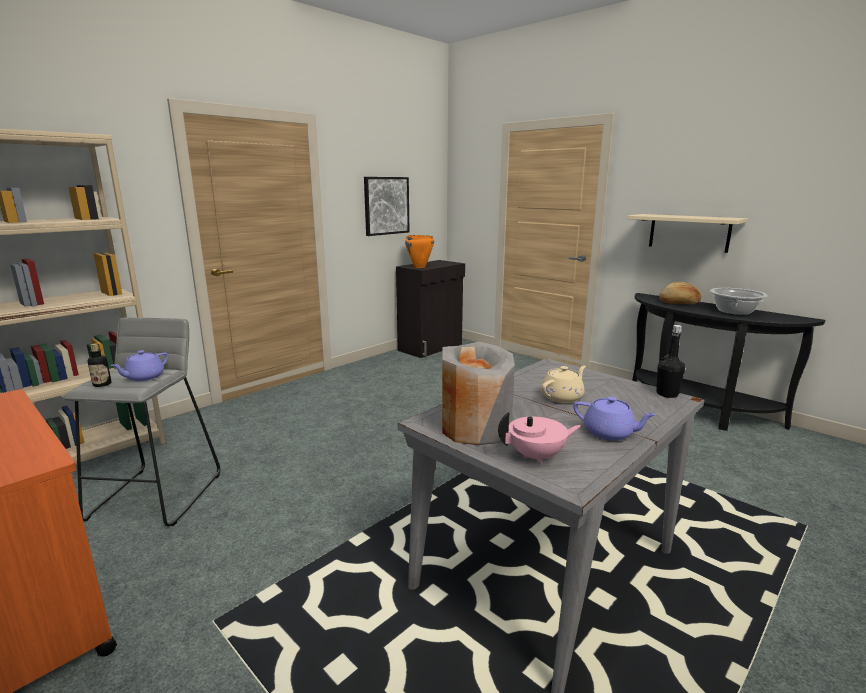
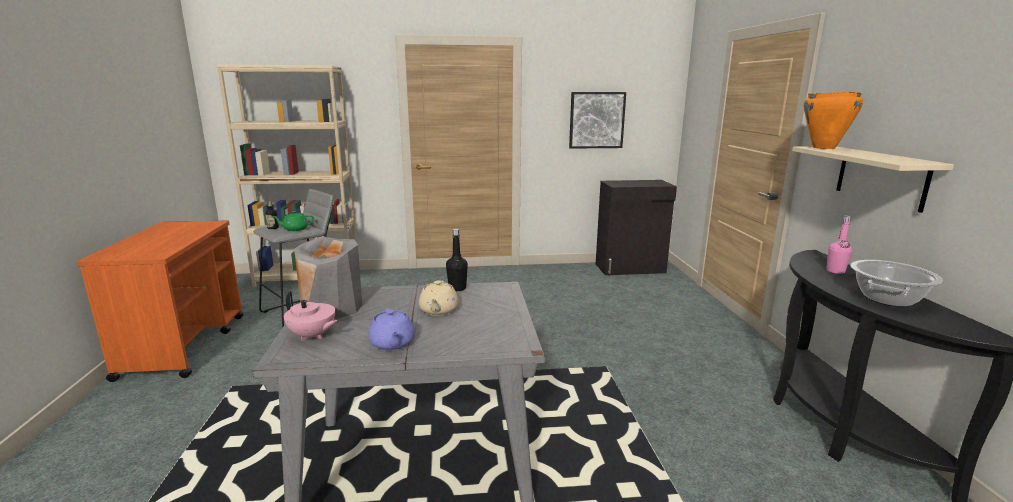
camera: 40 degrees right, 0 degrees up
(144, 377) = (295, 229): purple teapot -> green teapot
(419, 267) = (619, 184): orange cooking pot -> orange cooking pot (823, 148)
(562, 397) = (438, 310): beige teapot -> beige teapot turned 90 degrees clockwise
(667, 394) = (523, 339): black bottle -> black bottle (457, 288)
(679, 303) = (835, 271): bread -> pink bottle

